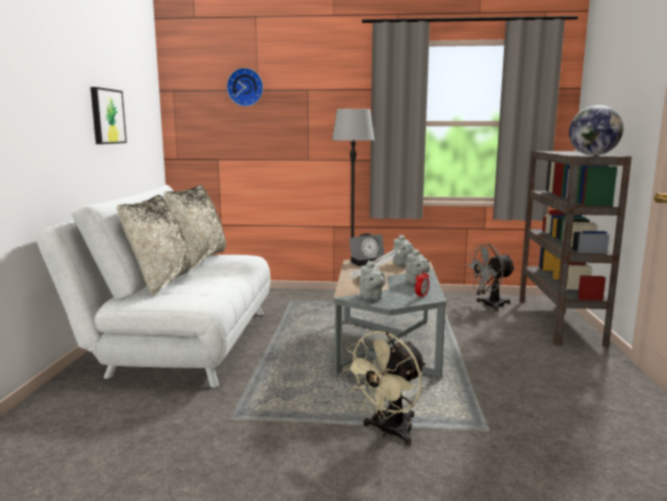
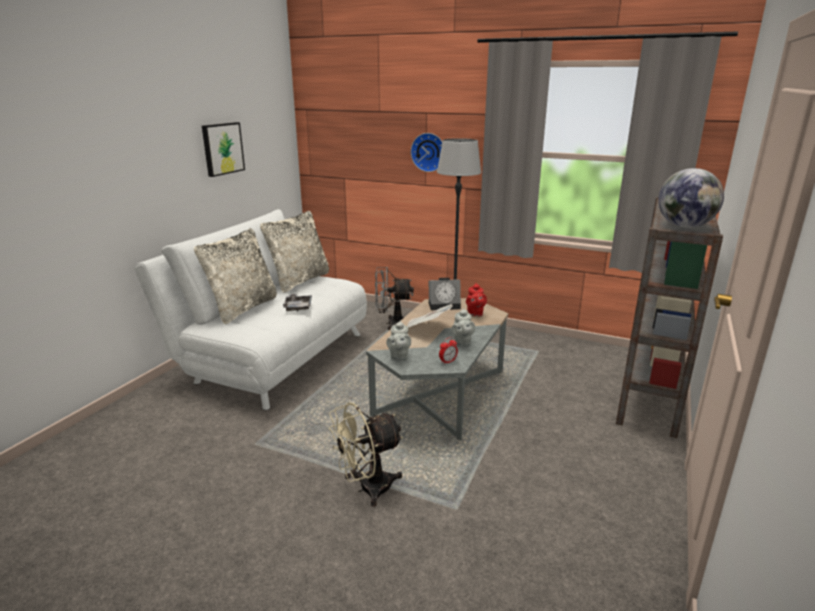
camera: 20 degrees right, 10 degrees up
(222, 275) = (298, 307): none -> grey tray
(245, 87) = (368, 108): wall clock -> wall clock (429, 152)
(402, 264) = (475, 313): grey teapot -> red teapot
(489, 305) = (588, 359): grey fan -> grey fan (391, 324)

